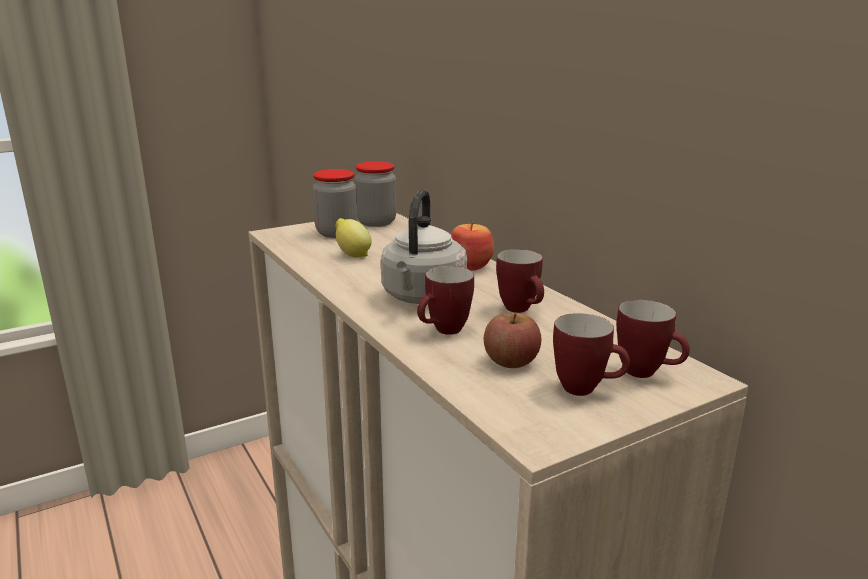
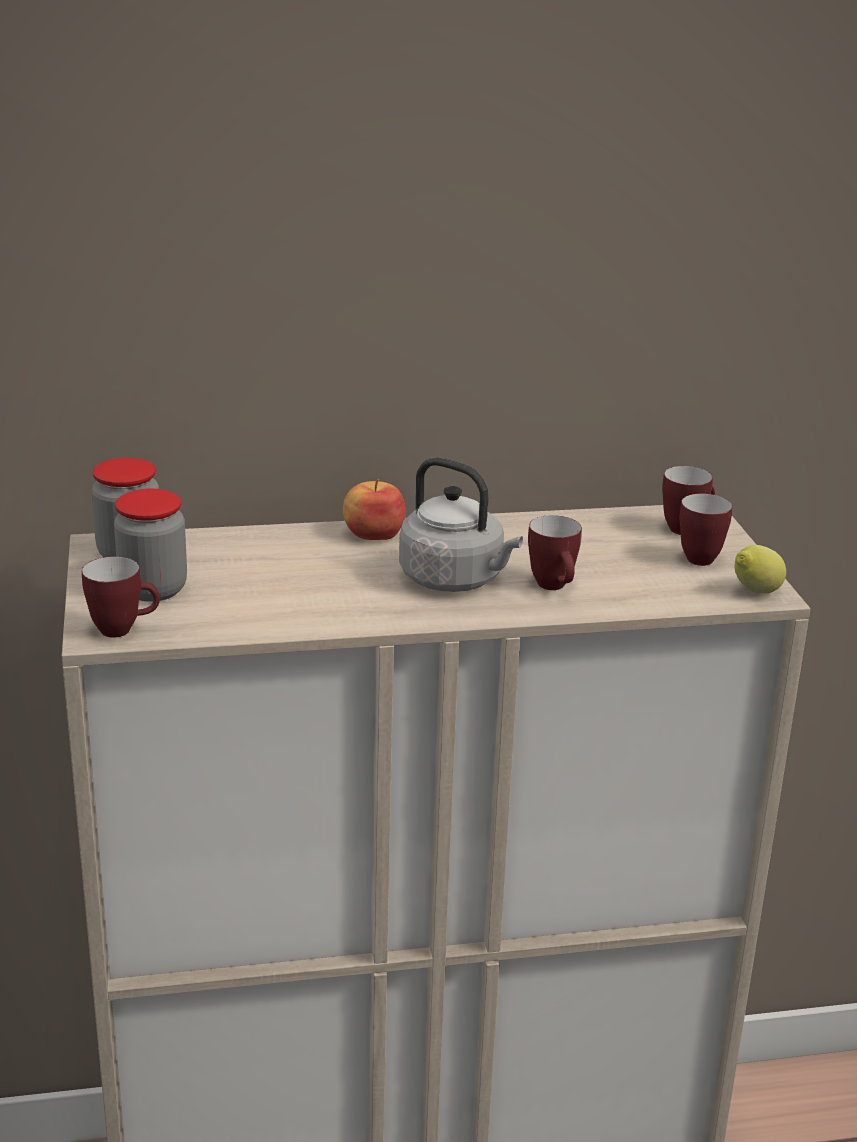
camera: 70 degrees left, 5 degrees up
(352, 255) = (268, 594): lemon -> lemon (754, 593)
(511, 361) = (637, 573): apple -> none
(521, 310) = (526, 541): mug -> mug (124, 630)

